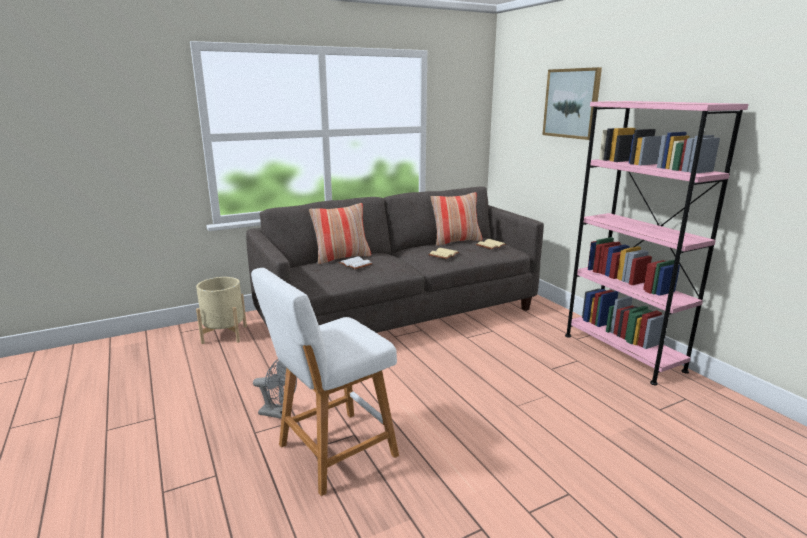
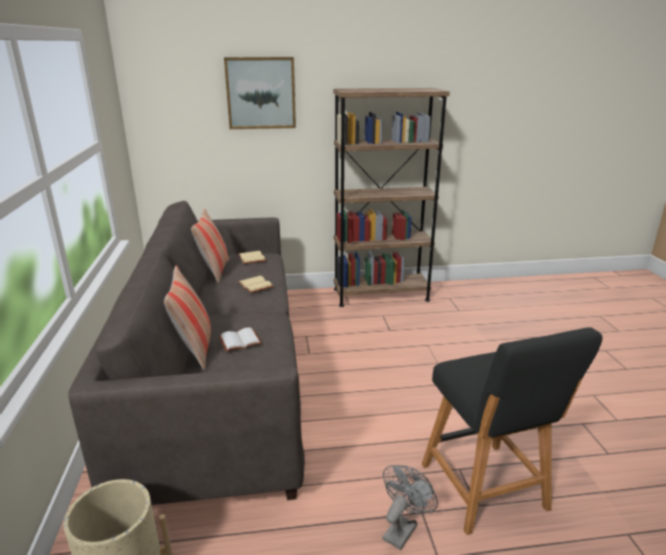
camera: 70 degrees left, 5 degrees up
(332, 453) = (486, 491): white stool -> black stool
(622, 352) = (381, 295): pink bookcase -> brown bookcase

